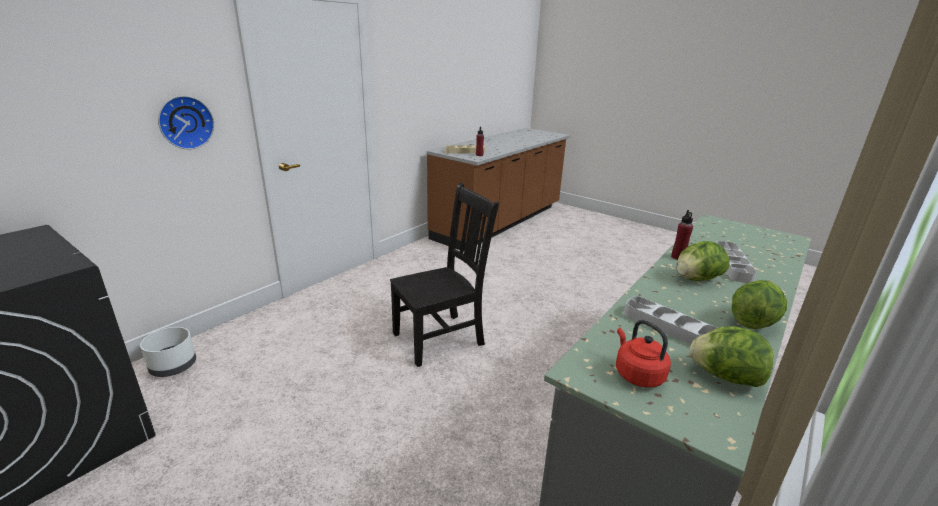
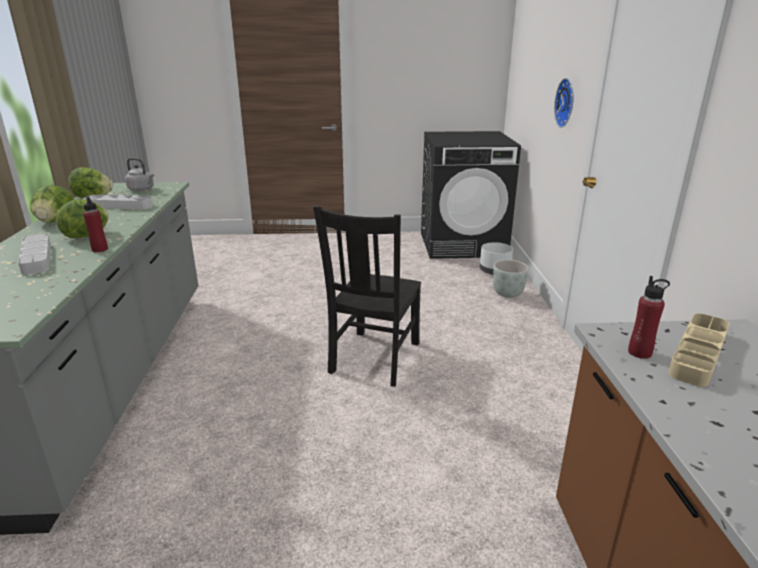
camera: 140 degrees right, 0 degrees up
(242, 336) = (507, 293): none -> grey planter
(637, 374) = (142, 189): red kettle -> grey kettle

